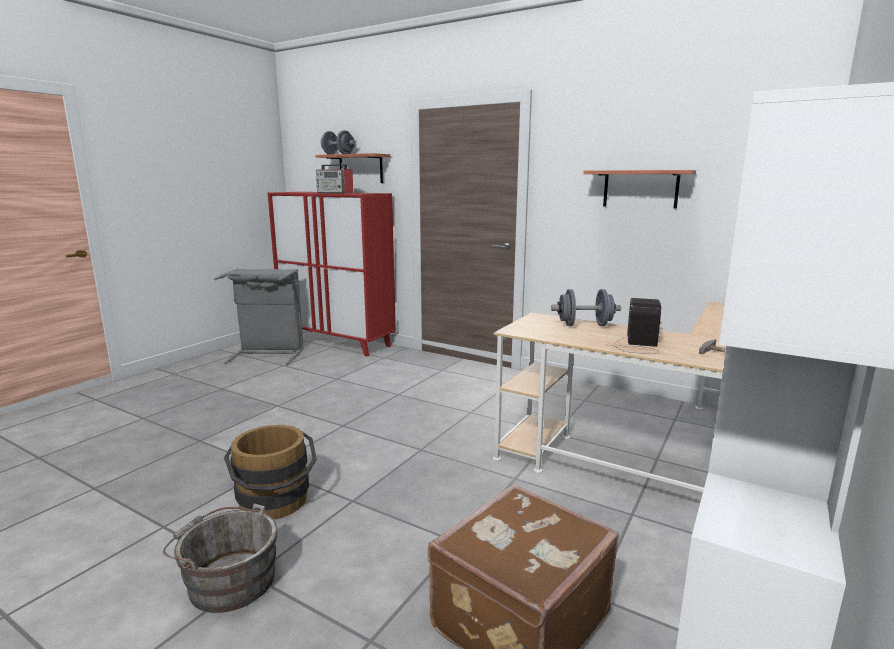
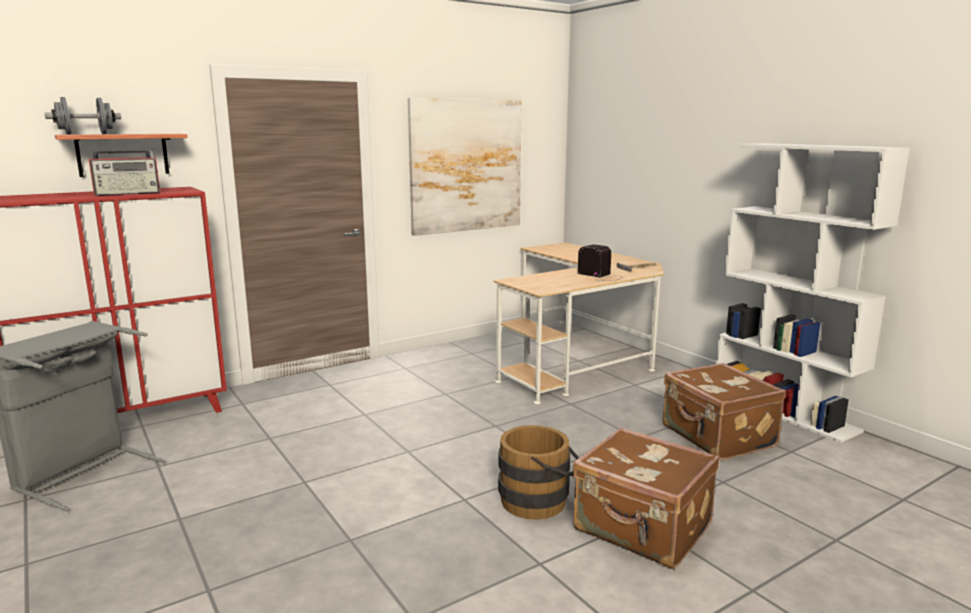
camera: 65 degrees left, 0 degrees up
(228, 580) = (642, 529): grey bucket -> brown suitcase
(584, 325) = (547, 276): grey dumbbell -> none
(640, 189) = (466, 165): shelf -> picture

